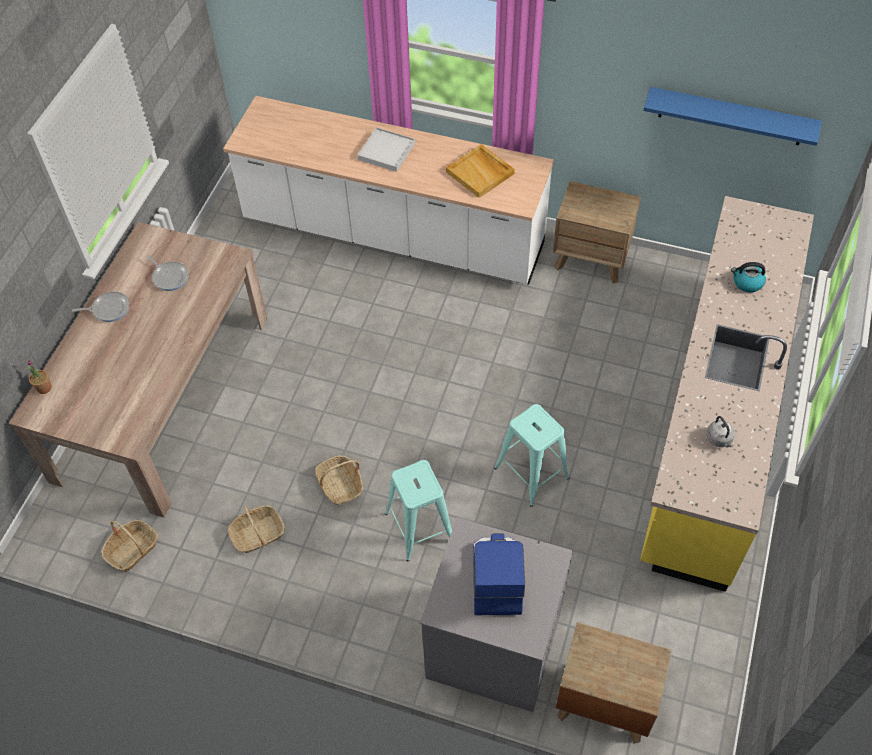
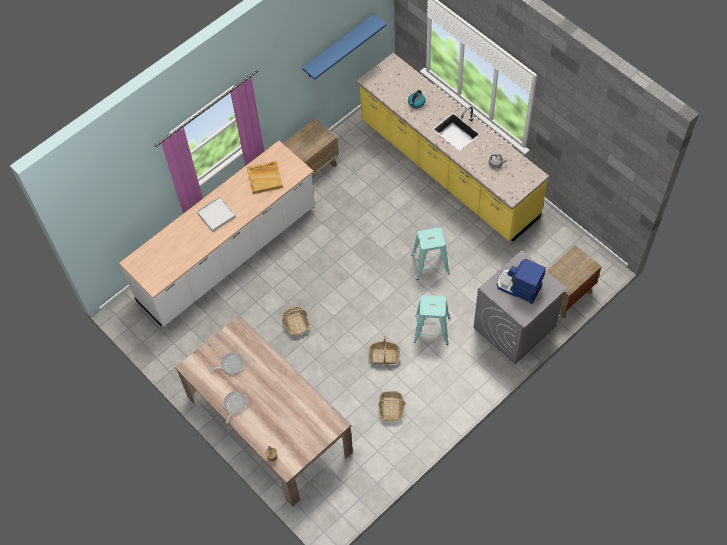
camera: 60 degrees left, 5 degrees up
(132, 550) = (364, 475): basket -> basket (296, 323)

